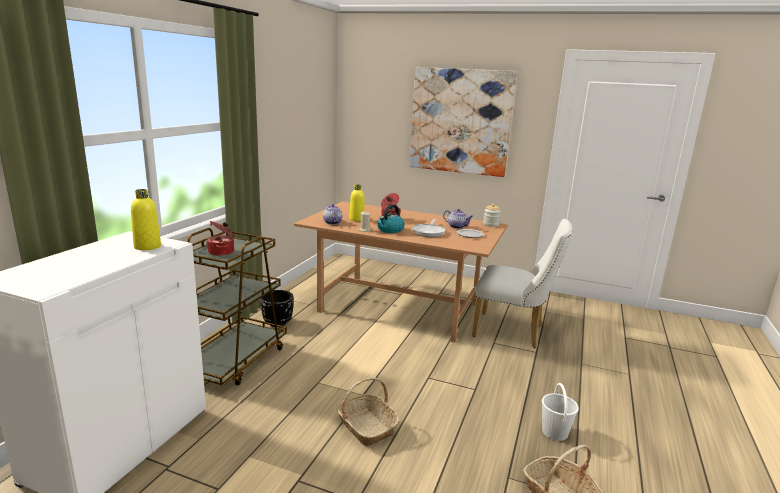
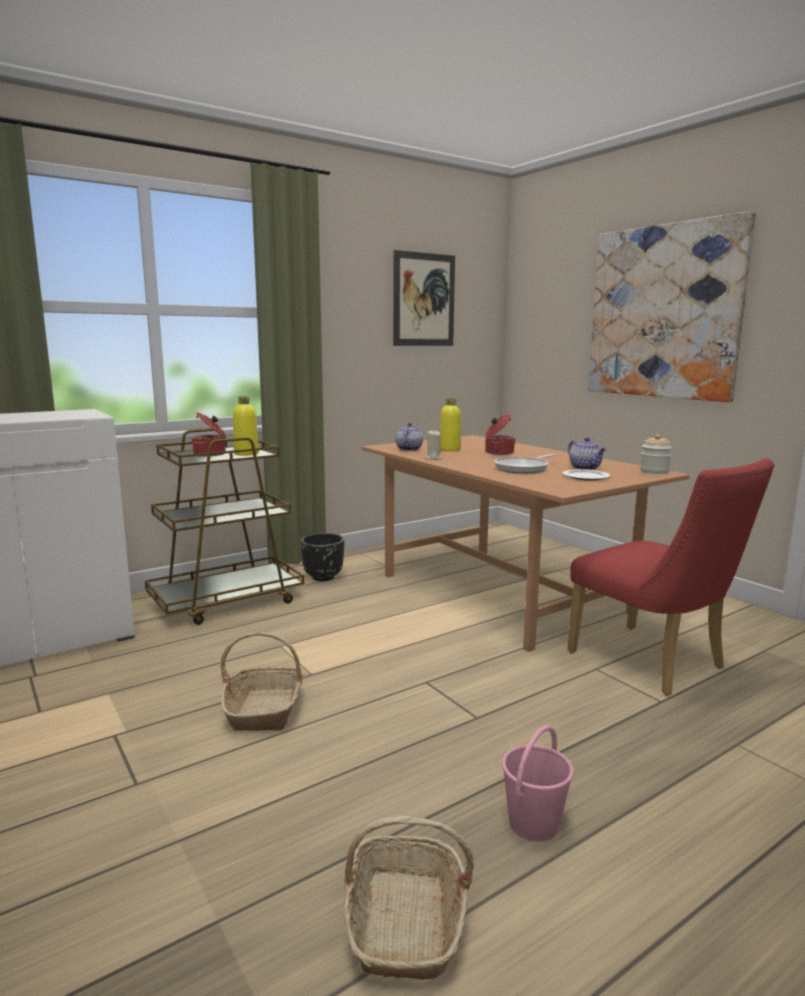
camera: 35 degrees right, 5 degrees down
(147, 246) = (68, 416): yellow bottle -> yellow bottle (246, 453)
(299, 105) = (424, 300): none -> picture
(390, 230) = (469, 461): kettle -> none
(514, 332) = (655, 664): white chair -> red chair
(554, 432) = (534, 823): white bucket -> pink bucket

